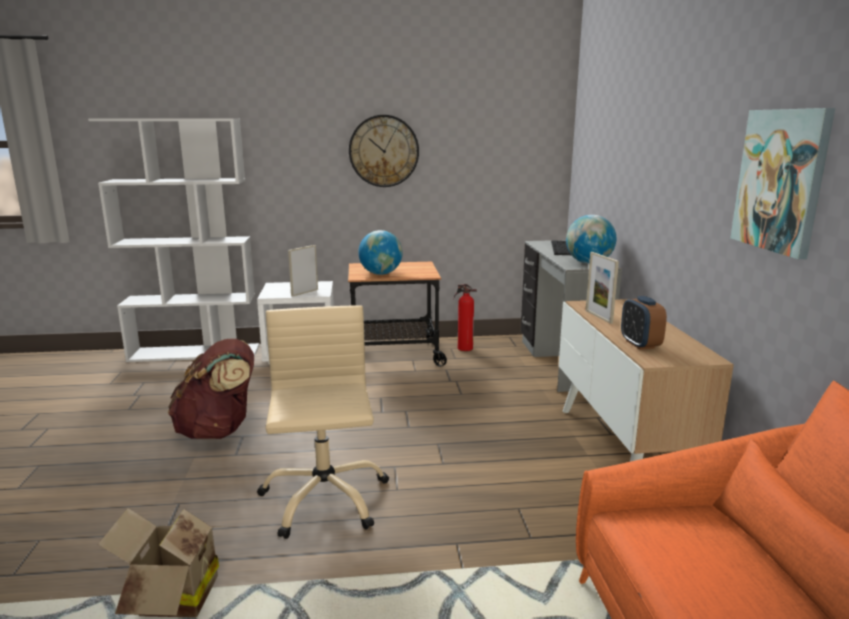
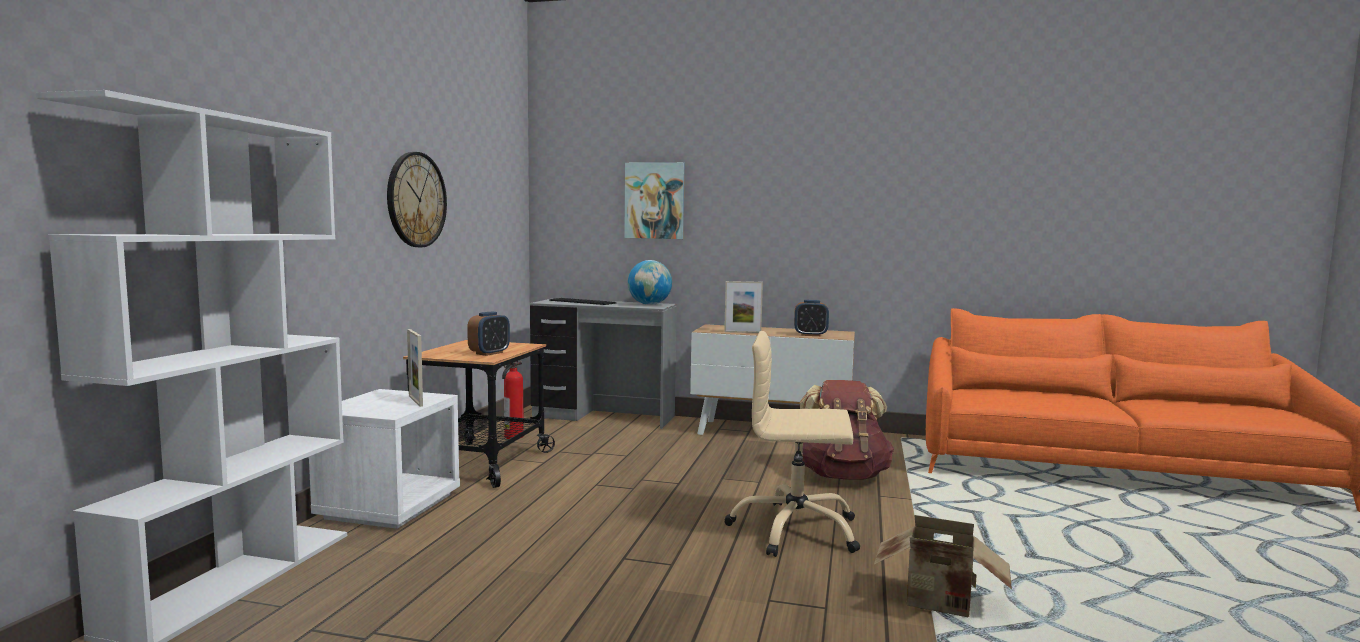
camera: 70 degrees left, 10 degrees down
(219, 430) = (594, 571): brown backpack -> brown backpack (842, 476)
(380, 274) = (489, 353): globe -> alarm clock
(781, 180) = (868, 213): picture -> picture (654, 201)

